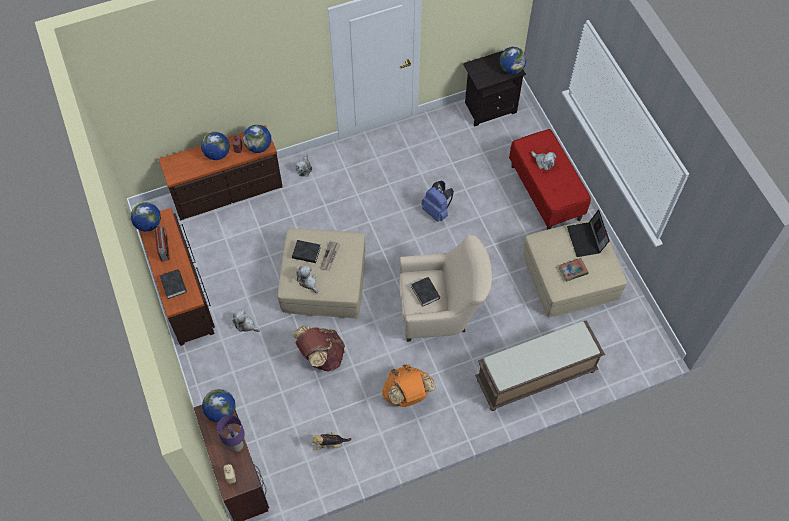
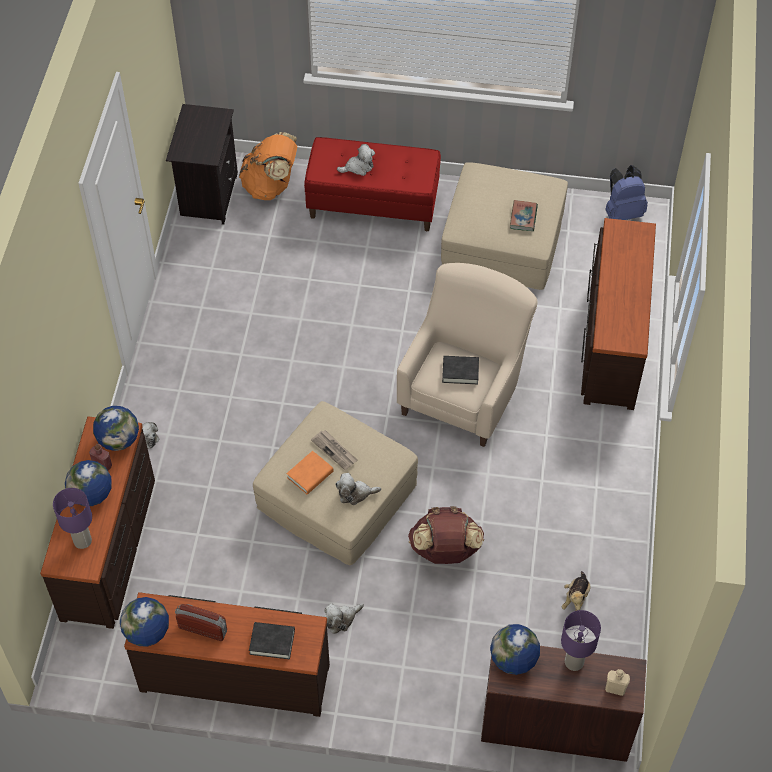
camera: 60 degrees left, 5 degrees down
(187, 166) = (83, 541): none -> purple table lamp
(306, 253) = (310, 475): black book -> orange book
(407, 394) = (557, 482): orange backpack -> orange backpack (271, 186)
(437, 211) = (320, 324): blue backpack -> blue backpack (622, 212)
(511, 69) = (215, 119): globe -> none
(535, 376) = (611, 341): brown bench -> brown dresser
(586, 240) = (491, 185): laptop -> none

